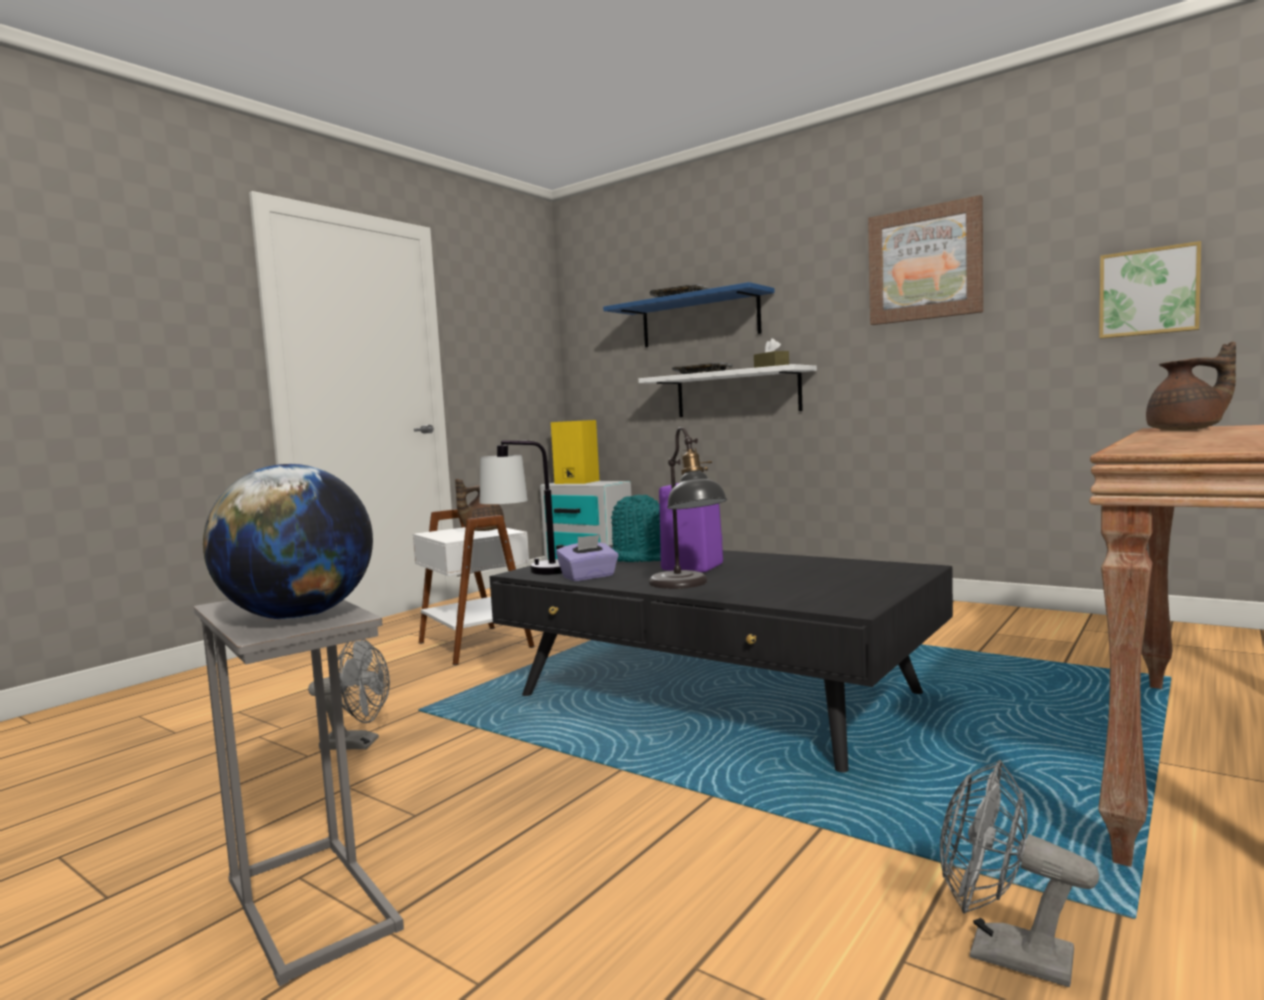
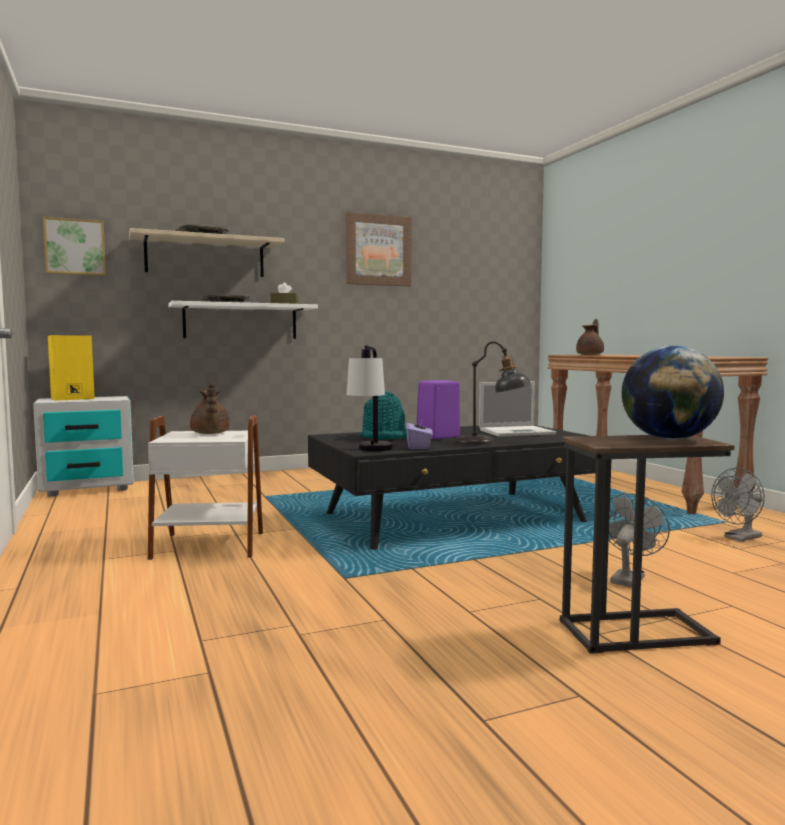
camera: 60 degrees left, 0 degrees up
(309, 904) = (636, 633): grey side table -> brown side table
(358, 744) = (386, 602): grey fan -> grey fan (628, 578)
(699, 320) = (205, 257): blue shelf -> beige shelf
(823, 579) = (517, 432): none -> laptop
(1149, 292) = (480, 288): picture -> picture (75, 247)

